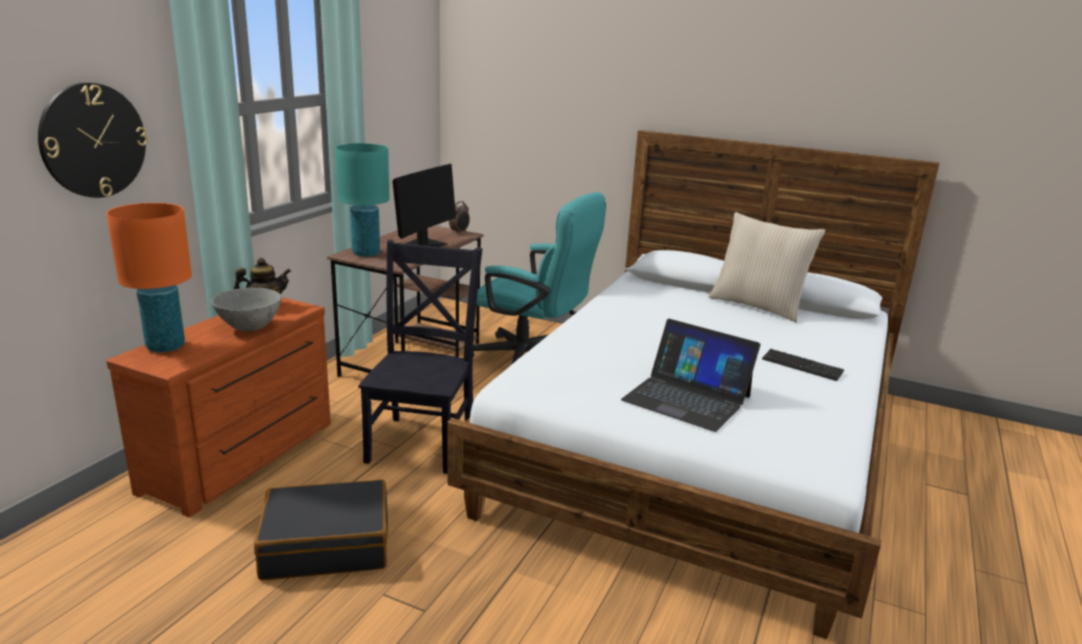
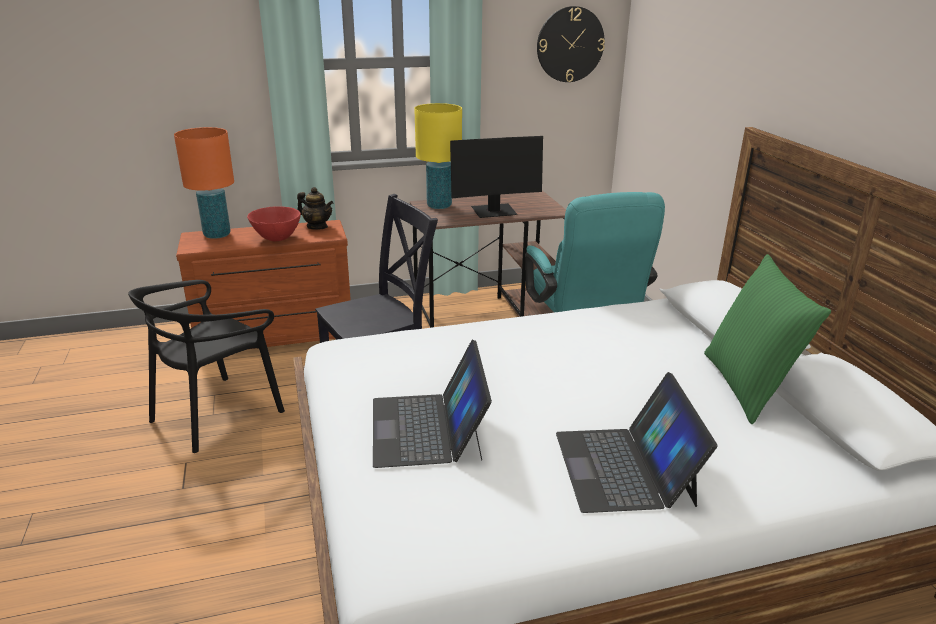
camera: 50 degrees right, 5 degrees up
(93, 140) = (201, 78): wall clock -> wall clock (570, 44)
(249, 328) = (276, 238): grey bowl -> red bowl
(326, 545) = (216, 414): black suitcase -> black chair
(366, 253) = (439, 206): turquoise table lamp -> yellow table lamp
(459, 232) = (554, 208): alarm clock -> none
(758, 306) = (748, 386): beige pillow -> green pillow
(802, 366) = (625, 467): keyboard -> laptop

